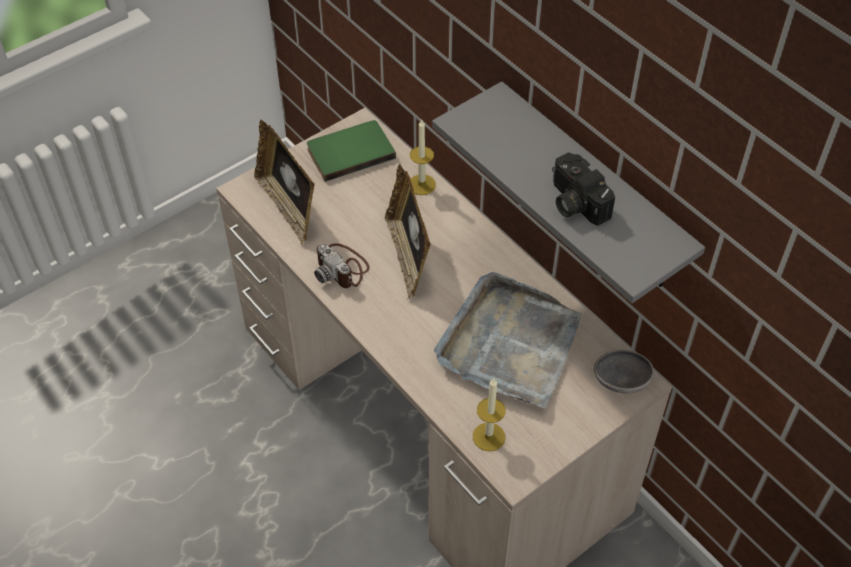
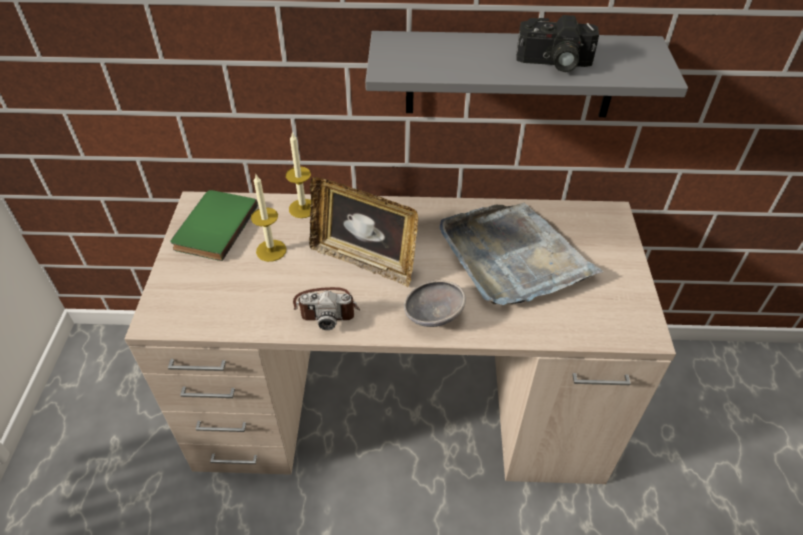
camera: 50 degrees left, 5 degrees down
(288, 207) = (216, 301): picture frame -> none
(488, 437) = (594, 325): candle -> candle (271, 250)
(621, 381) = (602, 221): grey bowl -> grey bowl (432, 315)

